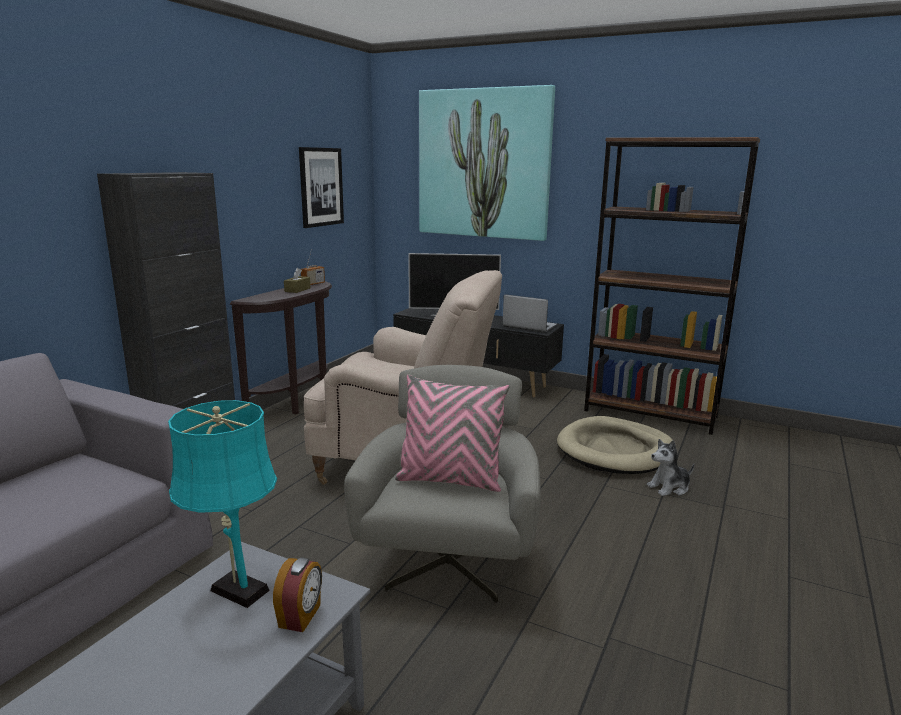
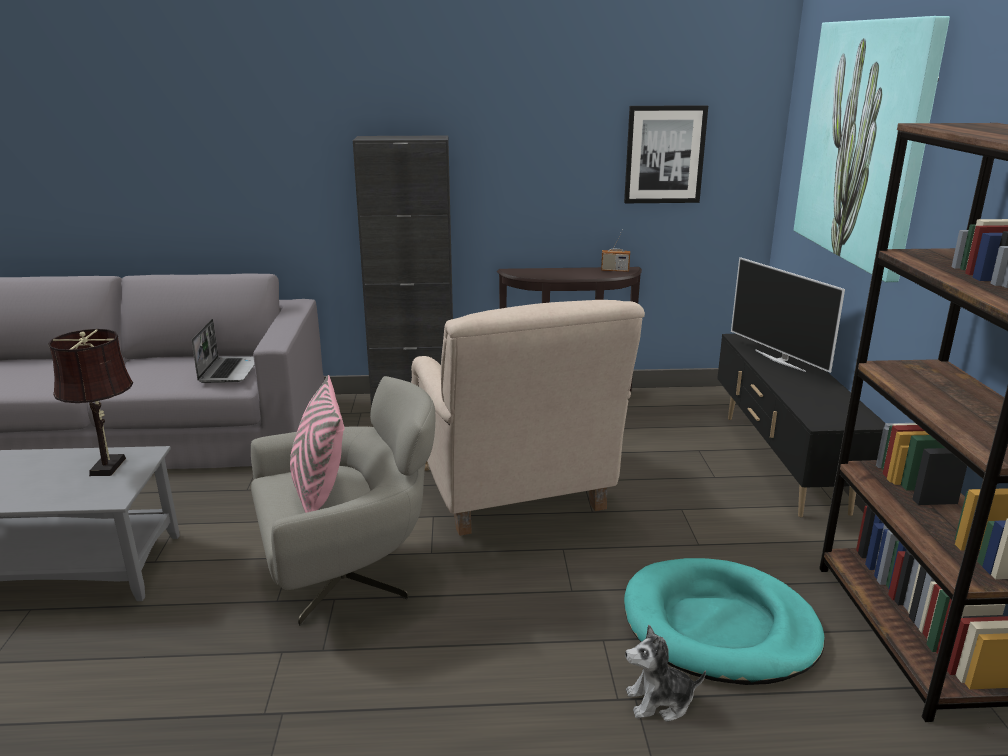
camera: 60 degrees right, 5 degrees up
(236, 588) = (110, 465): turquoise table lamp -> brown table lamp
(297, 290) = (579, 273): brown tissue box -> none
(301, 616) = (83, 496): alarm clock -> none
(528, 326) = (826, 410): laptop -> laptop (229, 370)
(615, 450) = (719, 626): beige dog bed -> turquoise dog bed
(669, 487) = (660, 702): plush toy -> plush toy turned 45 degrees counterclockwise

